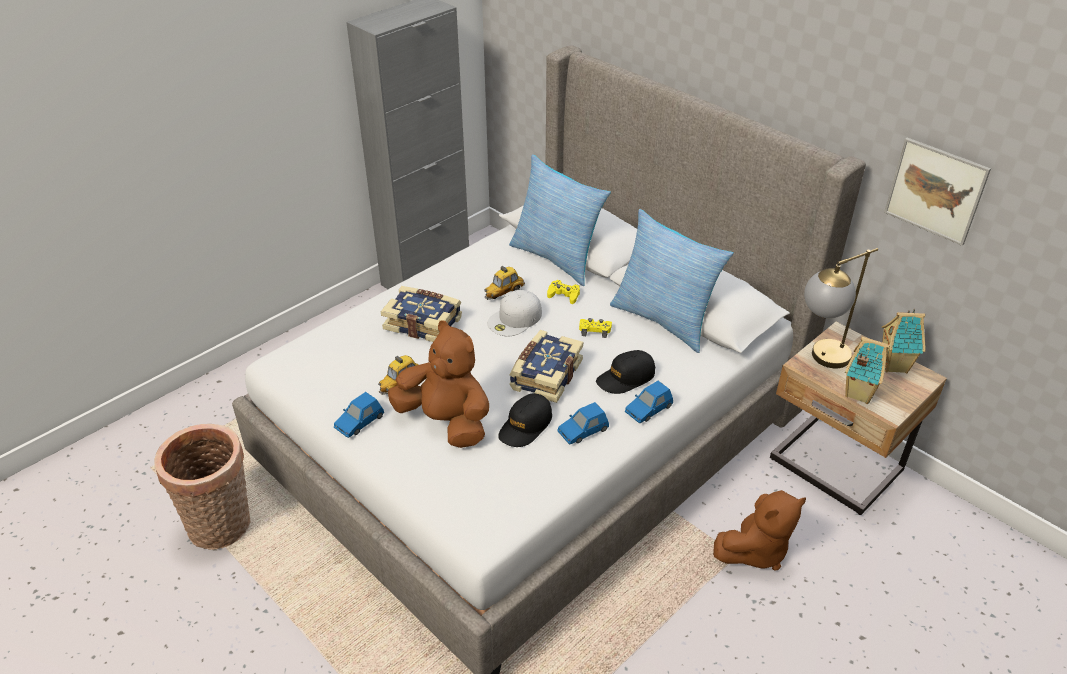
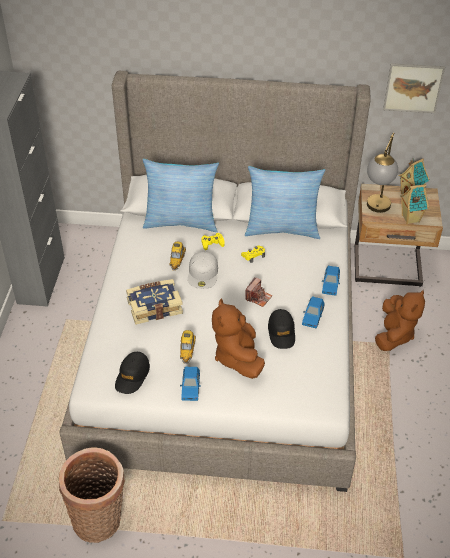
camera: 40 degrees left, 5 degrees up
(446, 422) = (237, 357): brown plush toy -> brown plush toy turned 90 degrees counterclockwise
(545, 375) = (258, 297): book -> camera
(625, 378) = (300, 274): black cap -> black cap (132, 376)

